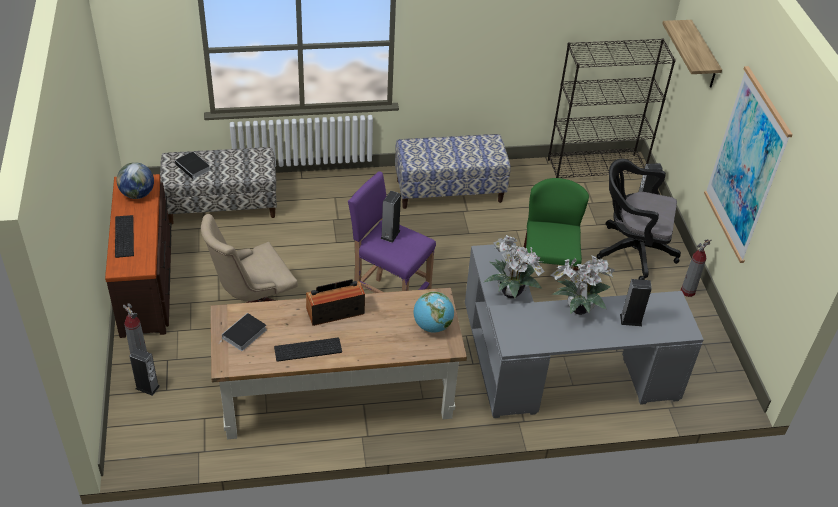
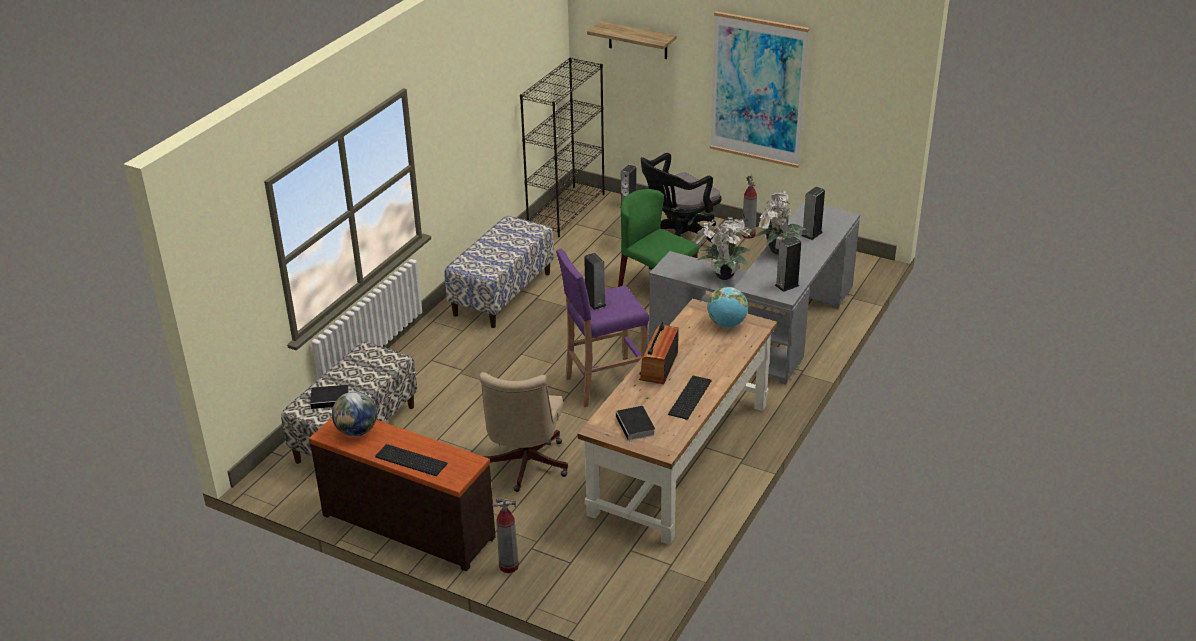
camera: 50 degrees left, 10 degrees down
(147, 387) = (554, 574): speaker -> speaker (787, 285)

